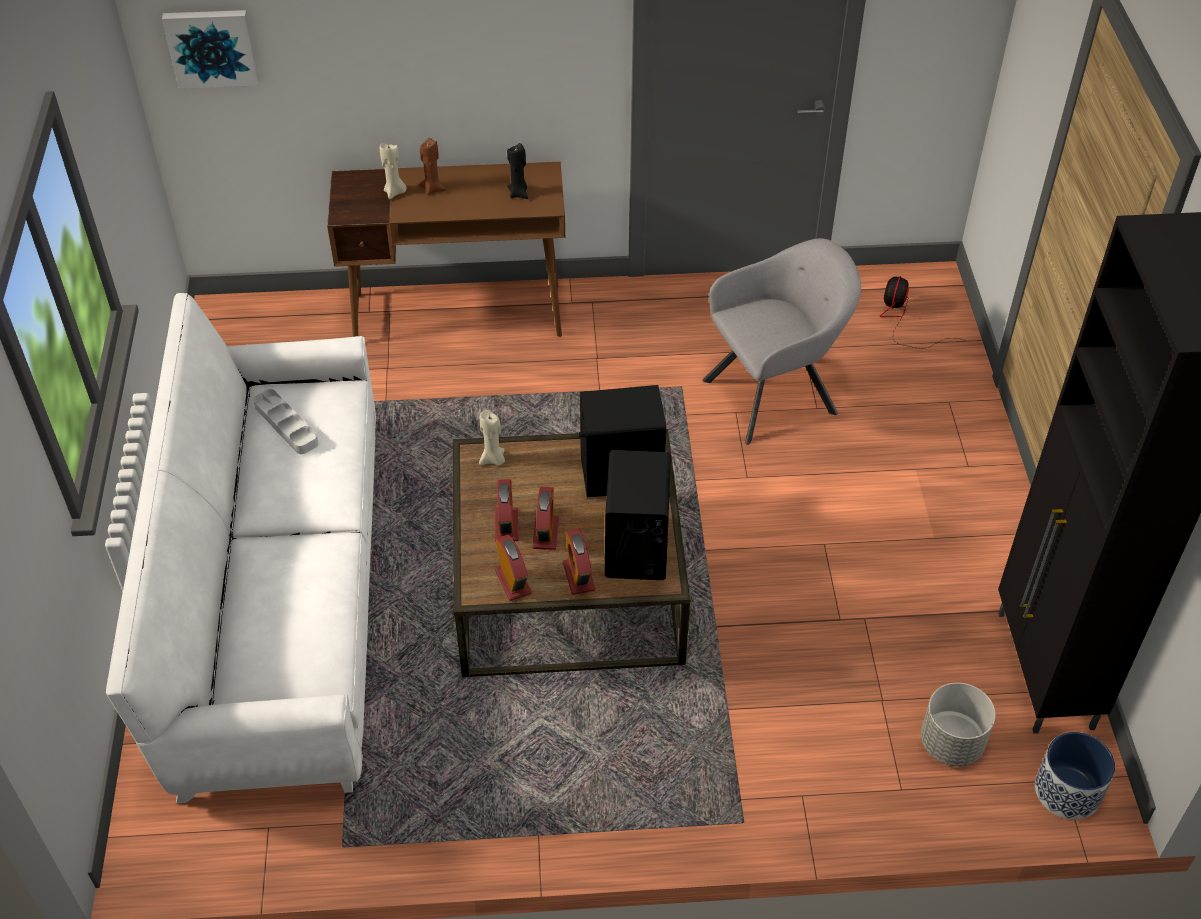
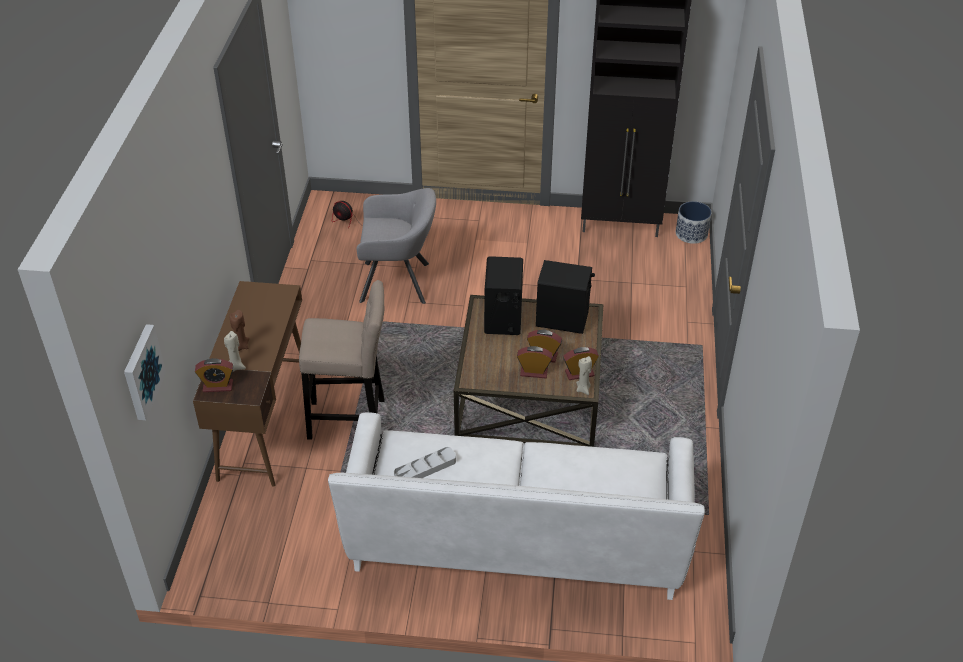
camera: 80 degrees left, 5 degrees down
(478, 395) = (351, 420): none -> beige stool
(493, 459) = (476, 373): beige candle -> beige candle (583, 389)
(518, 193) = (266, 304): black candle -> none
(578, 576) = (580, 345): alarm clock -> alarm clock (218, 386)
(775, 394) = (399, 282): grey armchair -> grey armchair turned 105 degrees clockwise
(951, 743) = (661, 264): grey planter -> none

